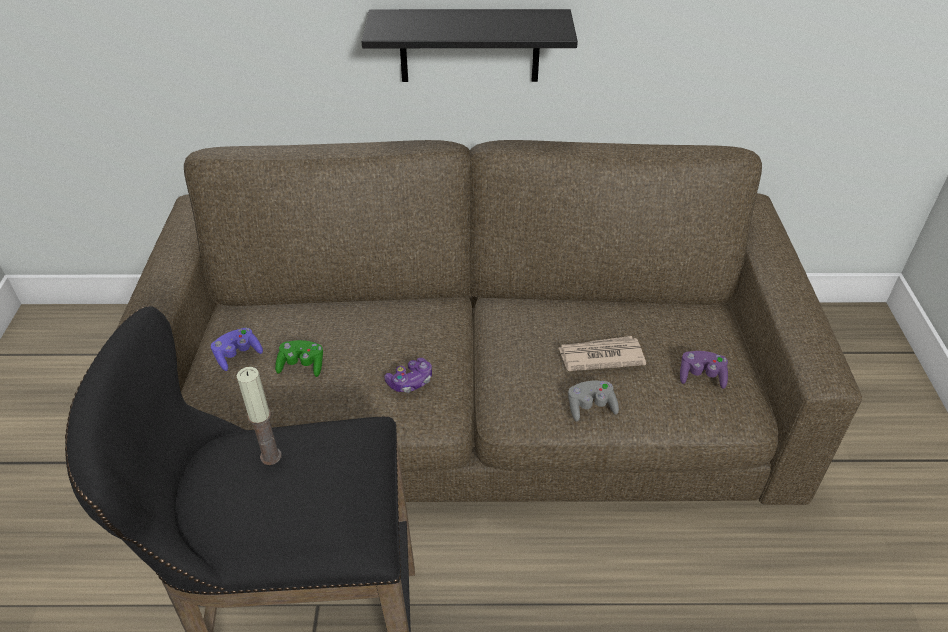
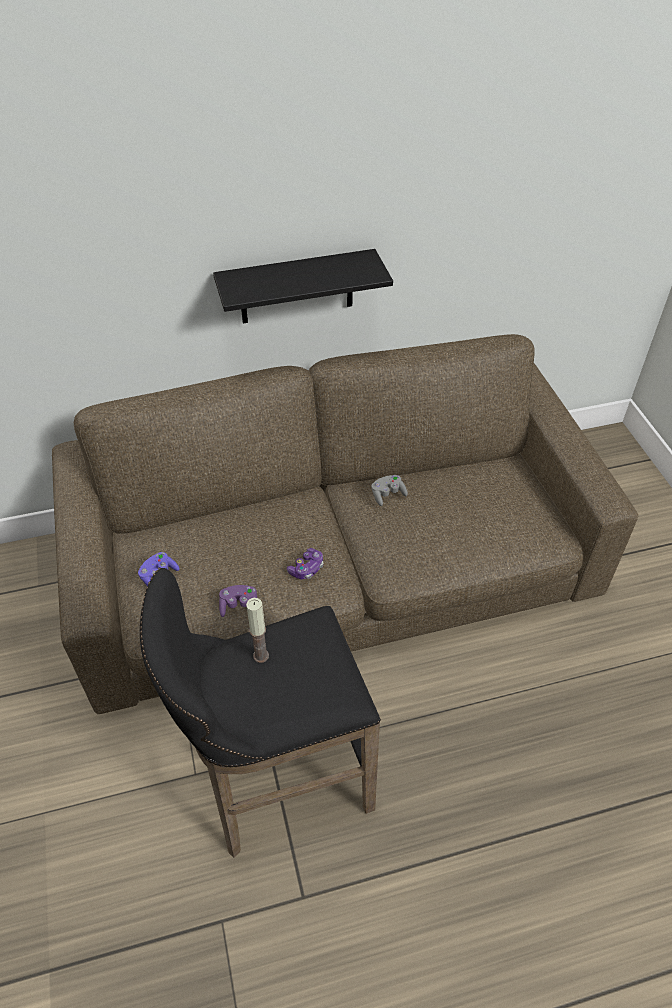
camera: 15 degrees left, 5 degrees up
(302, 365) = (216, 573): green game controller -> none
(590, 407) = (449, 560): grey game controller -> grey game controller (387, 495)
(600, 356) = (443, 518): newspaper -> none
(701, 376) = (520, 519): purple game controller -> purple game controller (239, 606)

